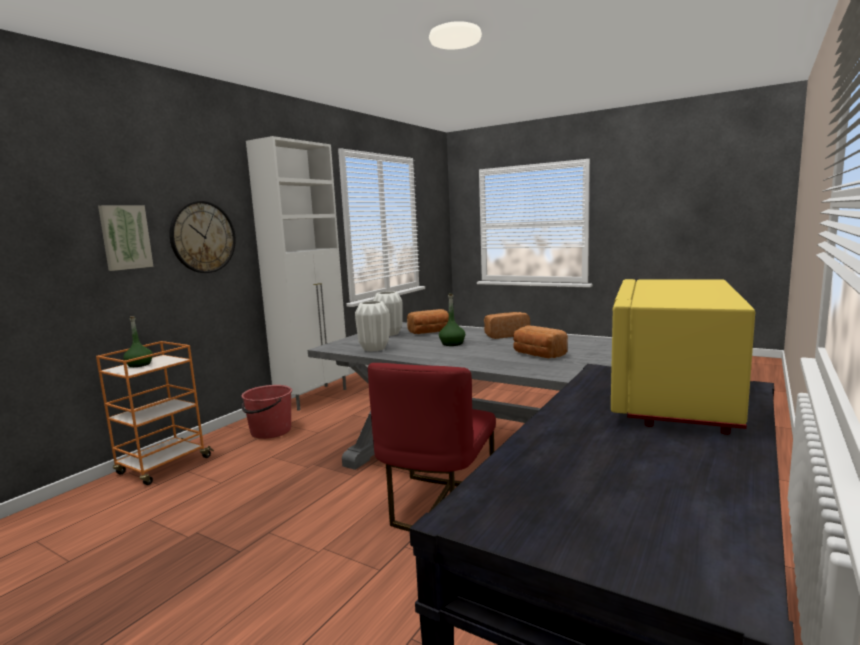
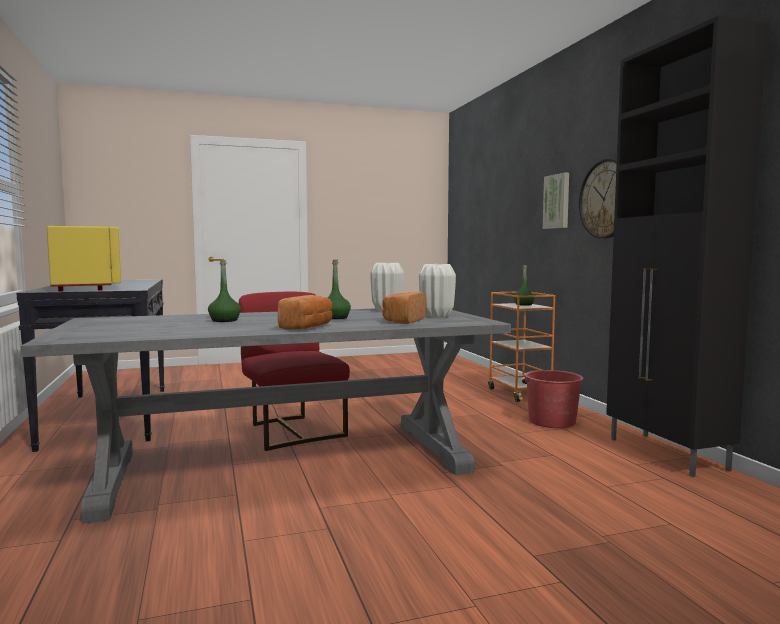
camera: 130 degrees right, 5 degrees down
(314, 397) = (667, 454): white cabinet -> black cabinet
(537, 355) = (224, 320): bread -> green bottle

